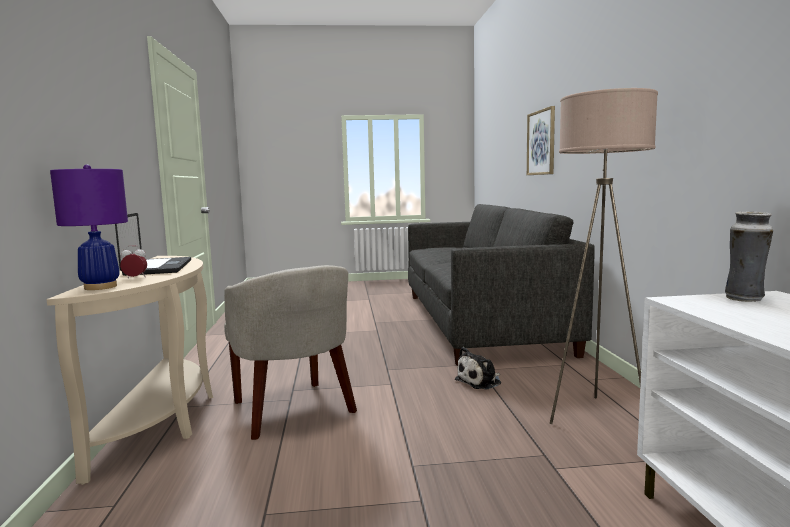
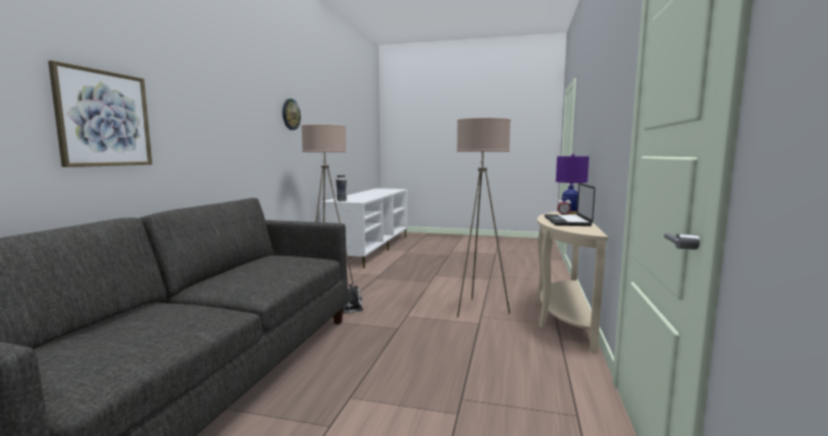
camera: 160 degrees left, 0 degrees up
(293, 410) = (479, 309): beige armchair -> beige floor lamp
(714, 60) = (290, 114): none -> wall clock

